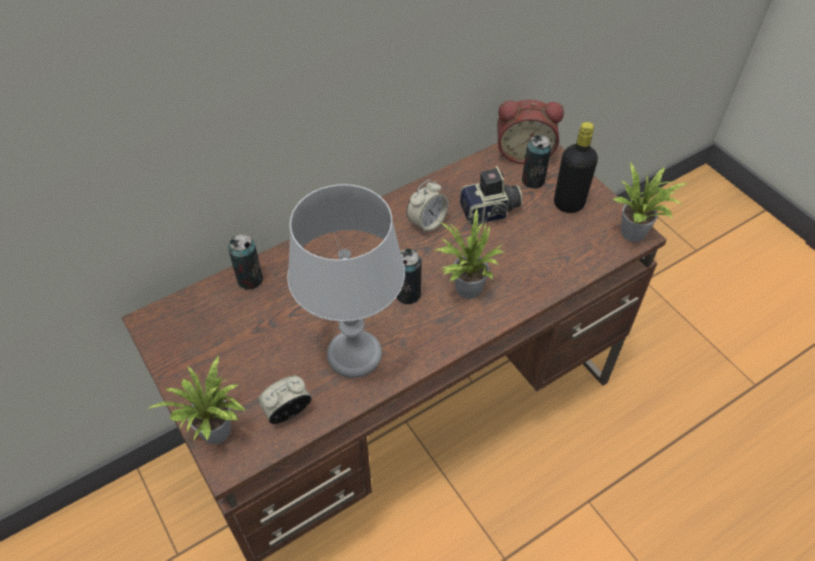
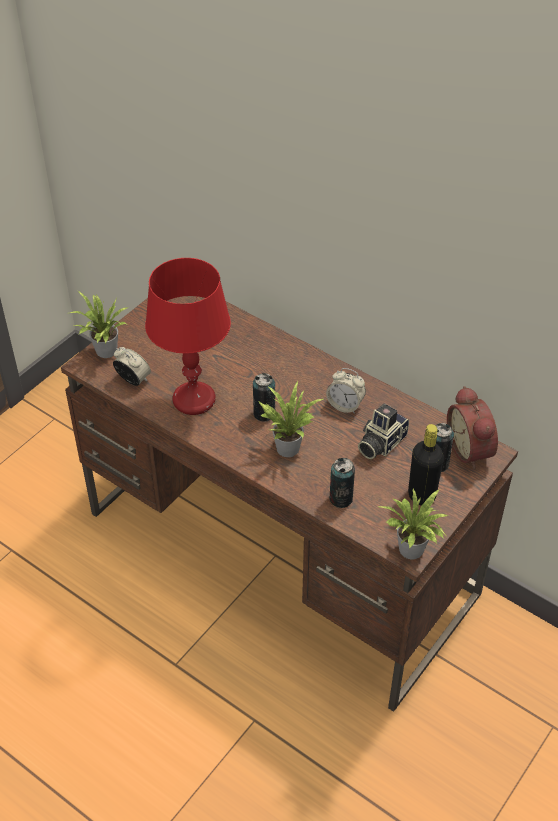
camera: 70 degrees right, 5 degrees down
(250, 280) = (236, 324): can -> can (341, 499)
(355, 354) = (194, 400): grey table lamp -> red table lamp
(490, 212) = (380, 443): camera -> camera turned 75 degrees clockwise

